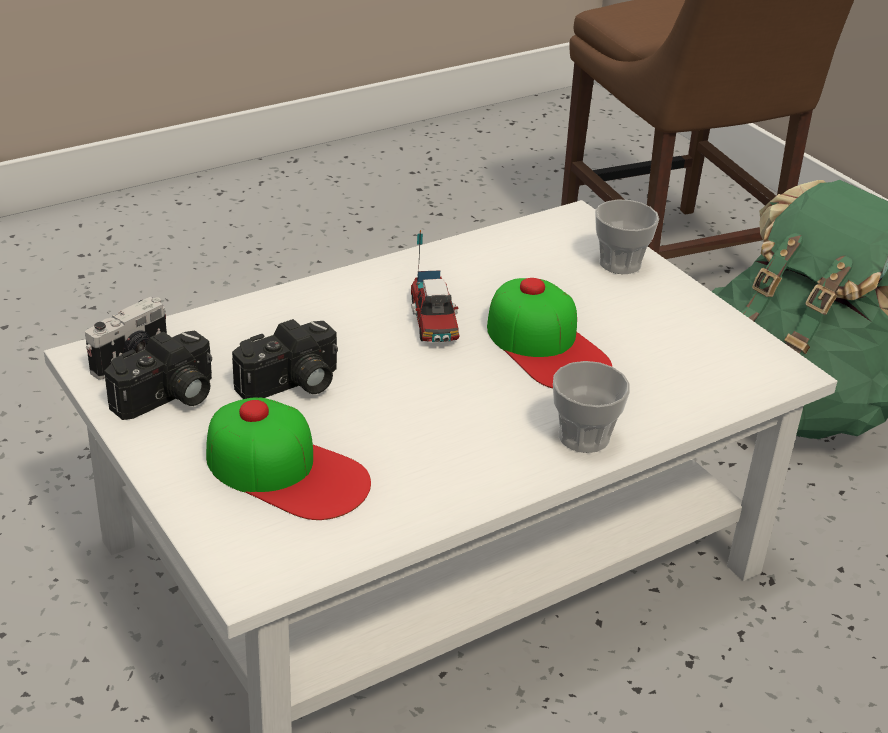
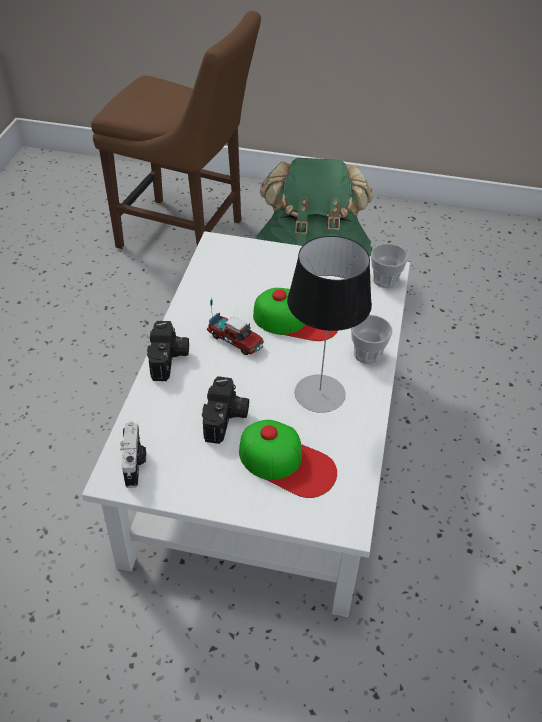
camera: 45 degrees left, 10 degrees up
(168, 399) = (184, 470): camera -> camera (169, 359)
(286, 471) = (287, 463): cap -> cap turned 45 degrees clockwise
(447, 434) = (319, 393): none -> table lamp
(620, 263) = (265, 256): cup -> cup (385, 280)

